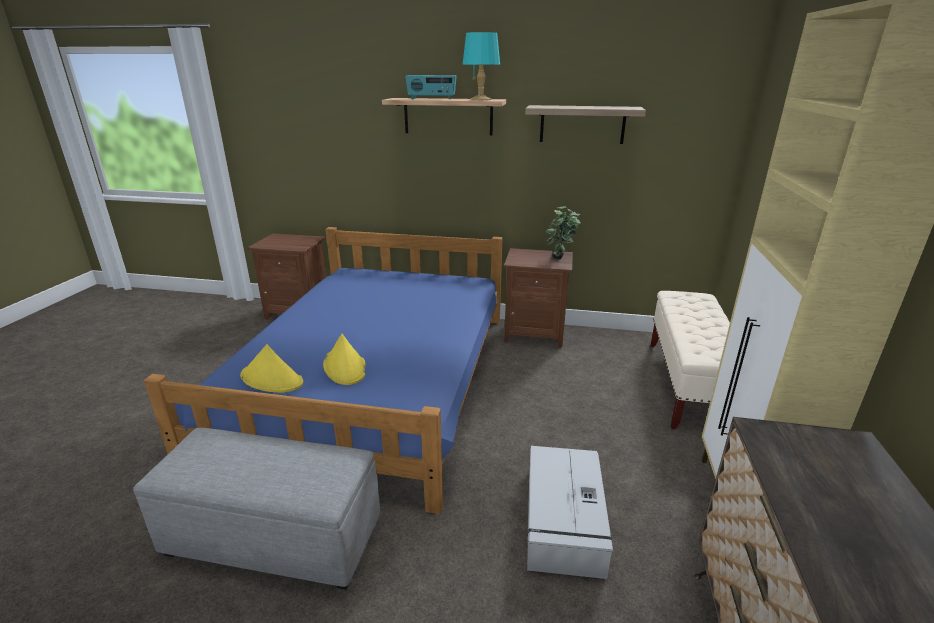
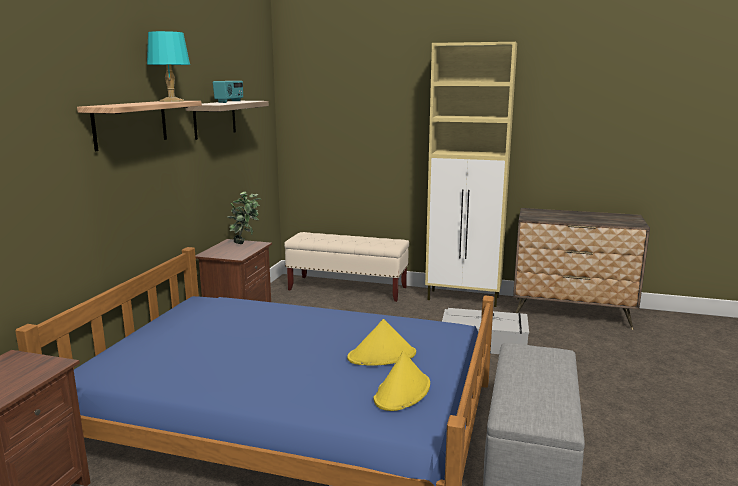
camera: 85 degrees left, 10 degrees down
(431, 99) = (134, 103): radio -> radio (230, 102)

